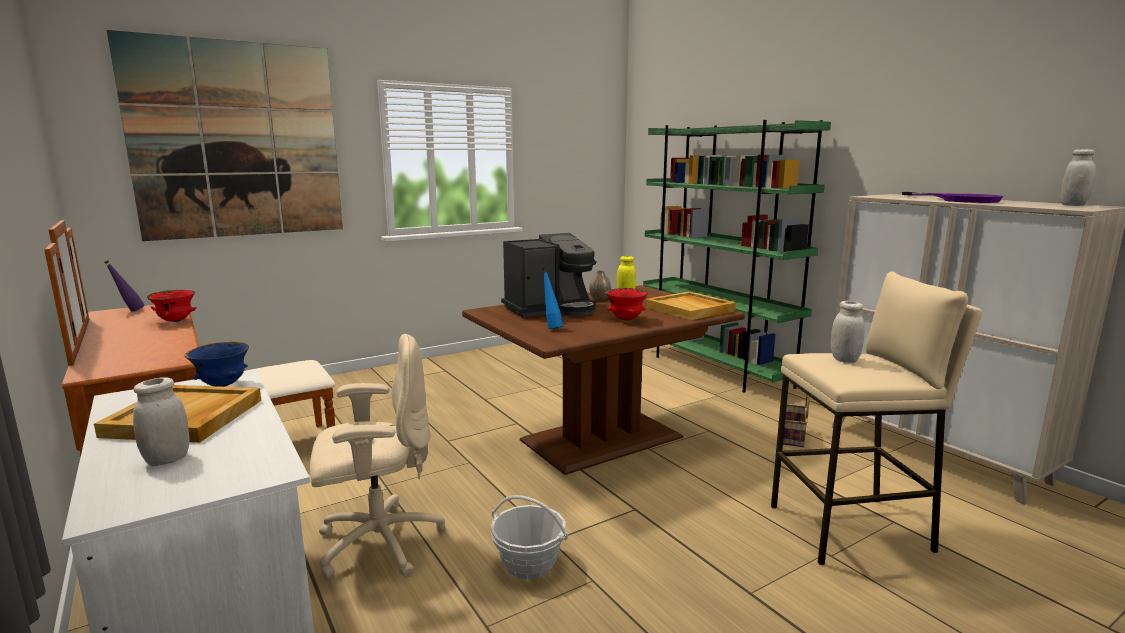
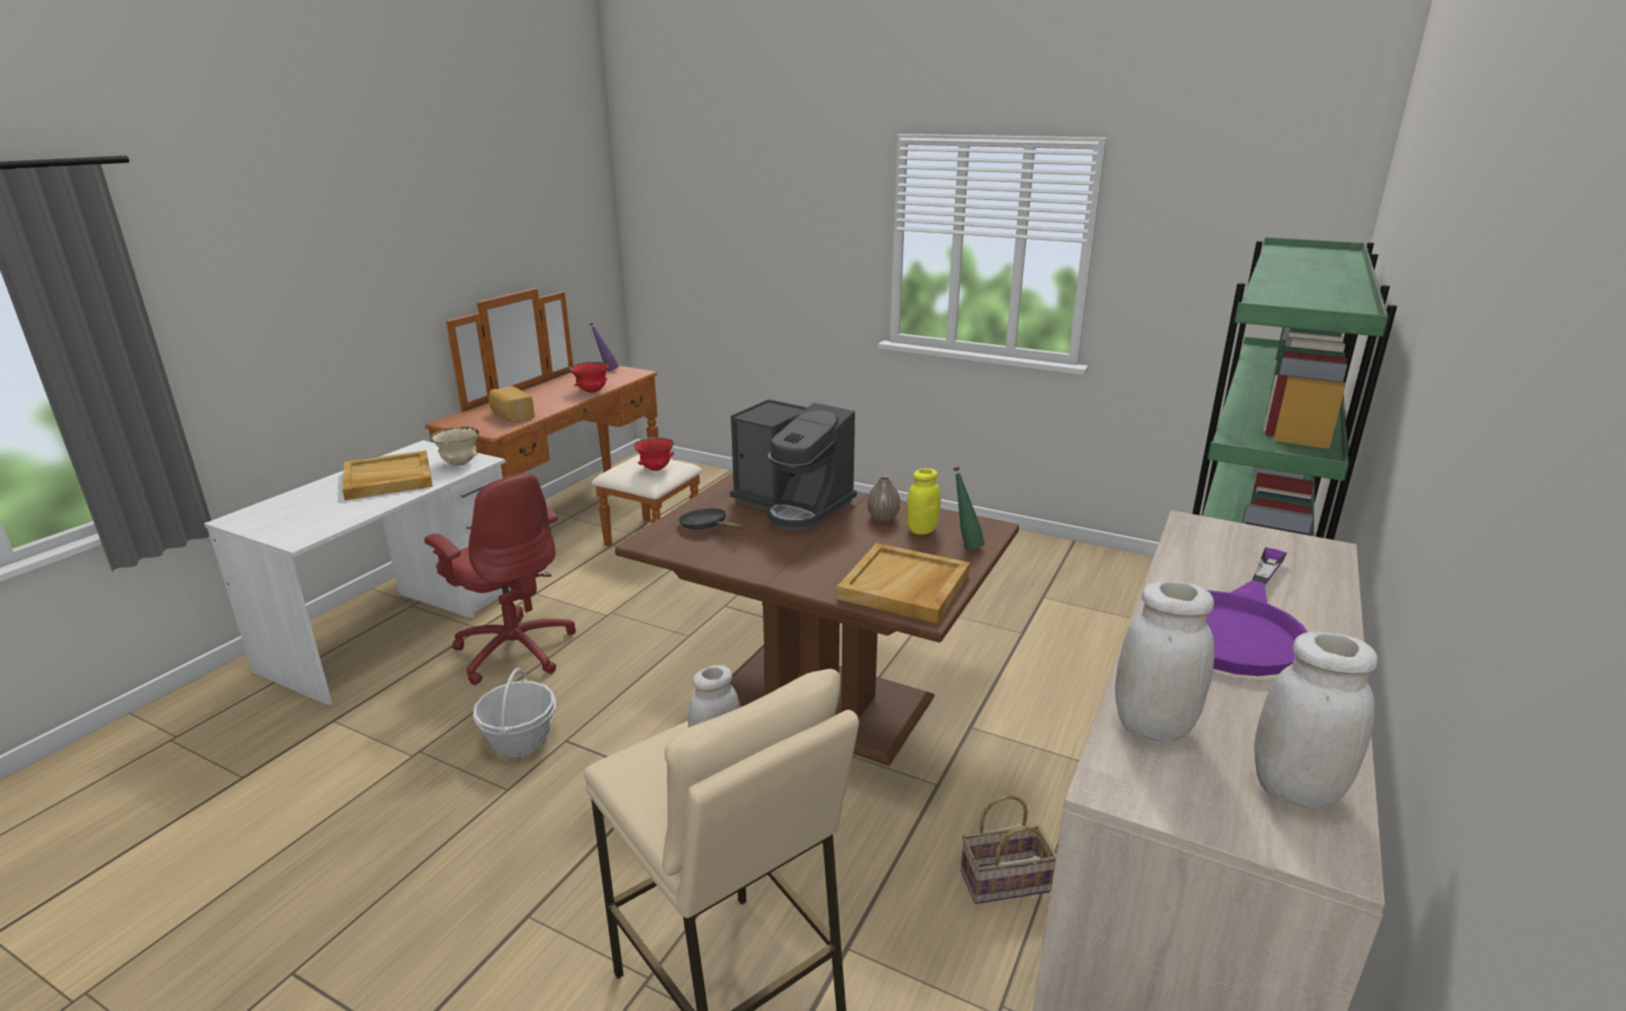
camera: 60 degrees right, 10 degrees up
(154, 350) = (511, 416): none -> bread
(167, 459) = (314, 503): white jar -> white jar (1152, 726)
(223, 385) = (460, 463): blue bowl -> beige bowl
(238, 140) = (746, 209): picture -> none
(377, 543) = (515, 650): beige office chair -> red office chair
(551, 328) = (707, 527): blue bottle -> black frying pan
(626, 319) = (792, 557): red bowl -> red bowl (656, 469)
(655, 294) = (965, 545): none -> green bottle

